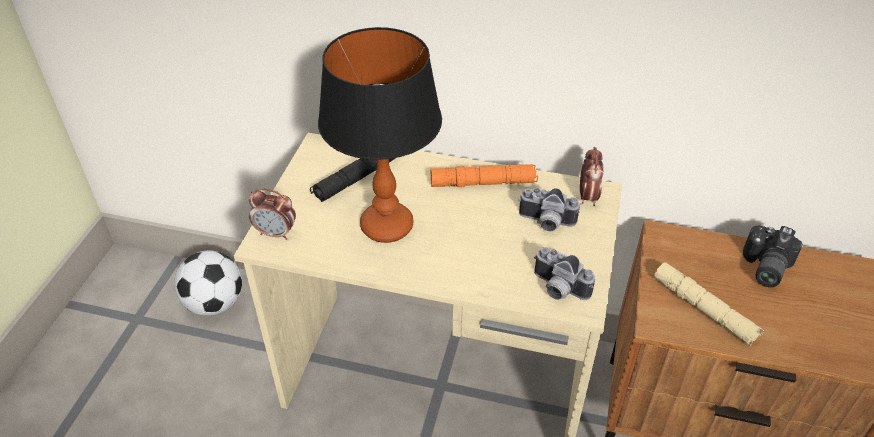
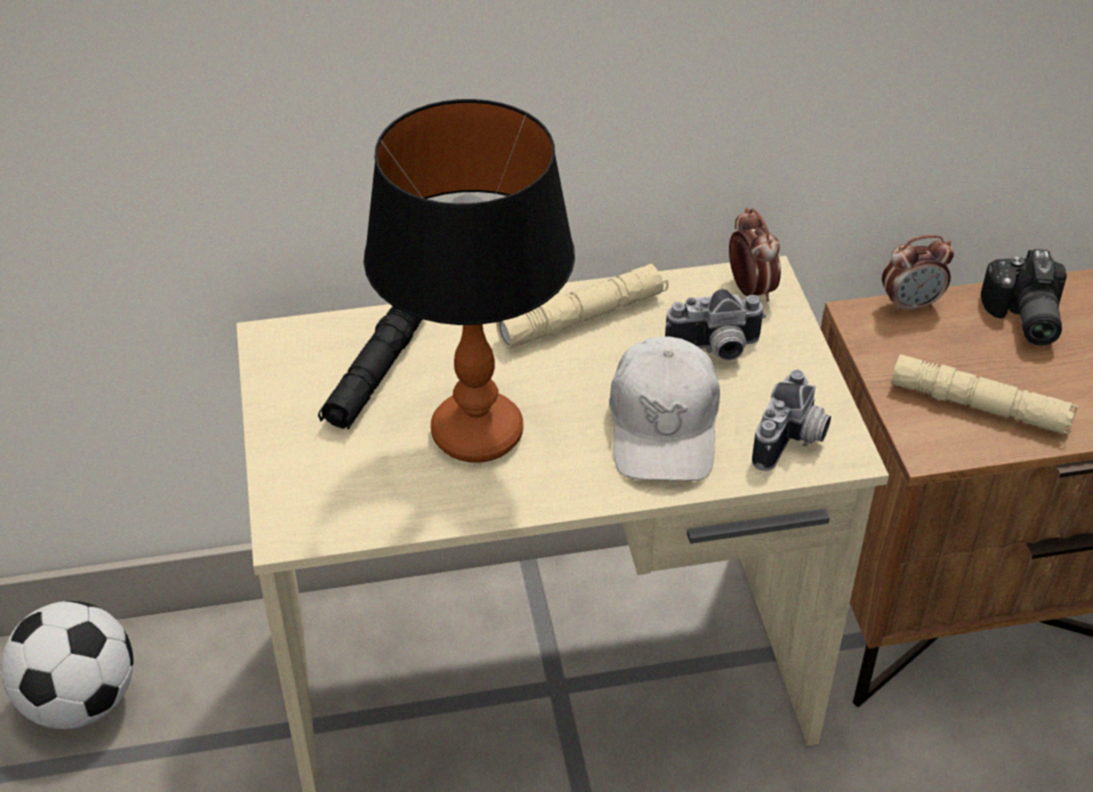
camera: 25 degrees left, 0 degrees up
(276, 233) = (302, 505): alarm clock -> alarm clock (910, 305)
(483, 183) = (583, 317): orange flashlight -> beige flashlight
(489, 255) = (664, 426): none -> white cap
(557, 289) = (792, 441): camera -> camera turned 75 degrees counterclockwise

